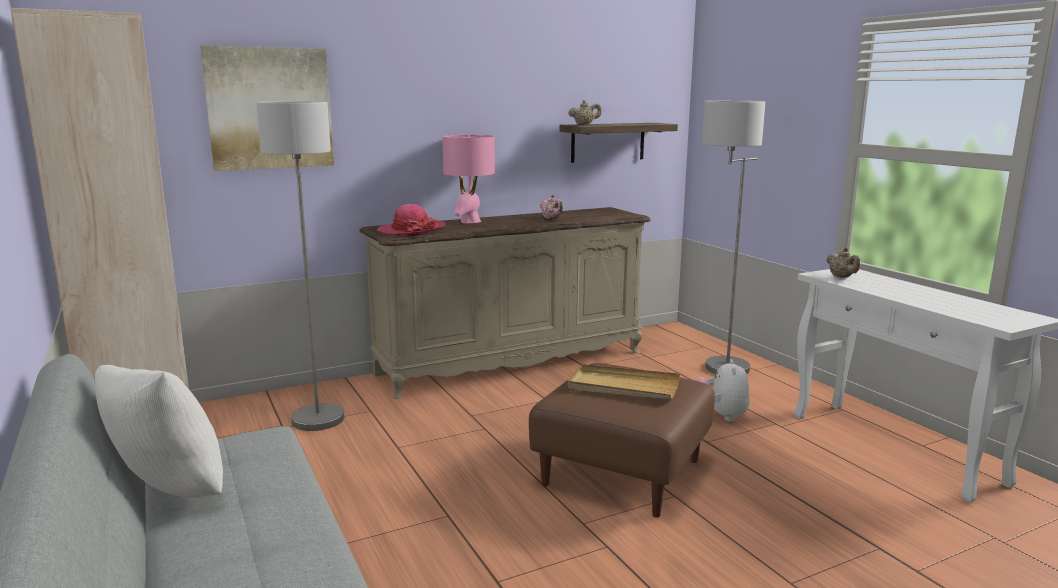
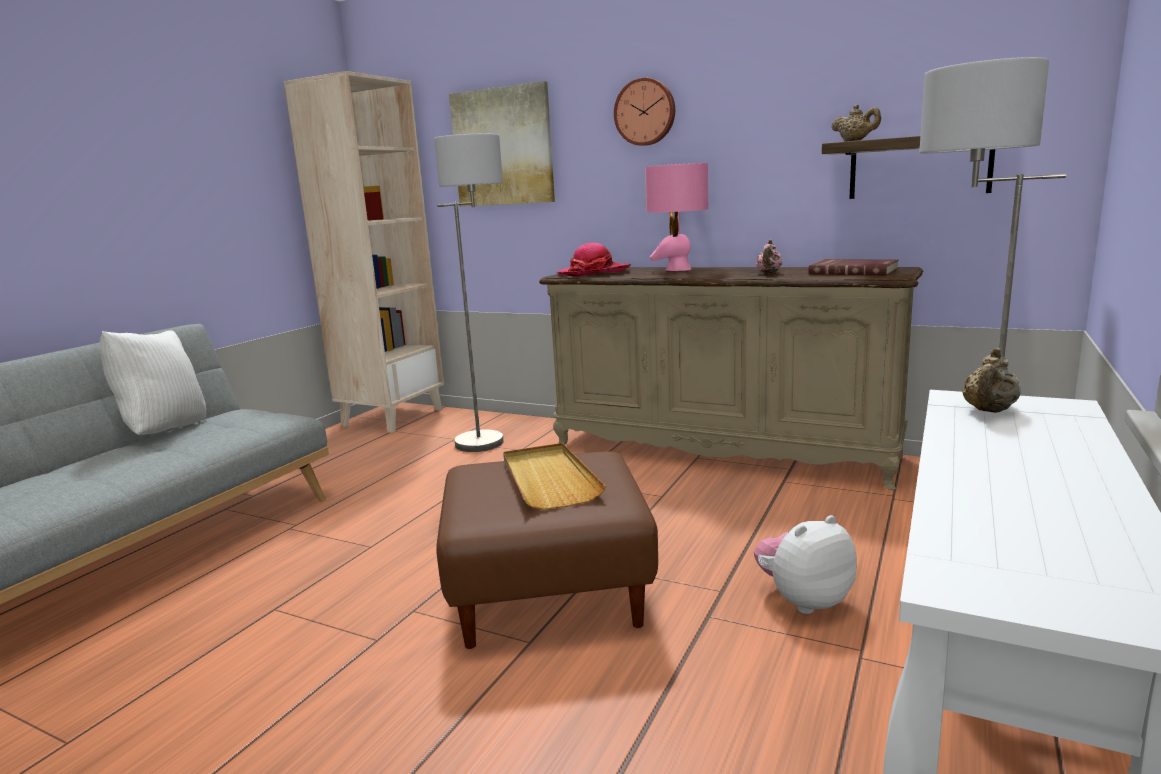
camera: 55 degrees right, 0 degrees up
(423, 88) = (645, 112): none -> wall clock
(593, 213) = (853, 271): none -> red book

